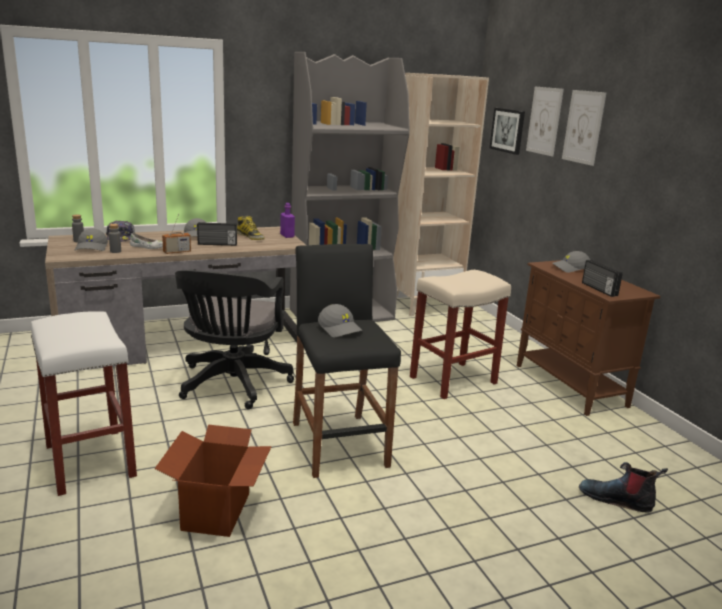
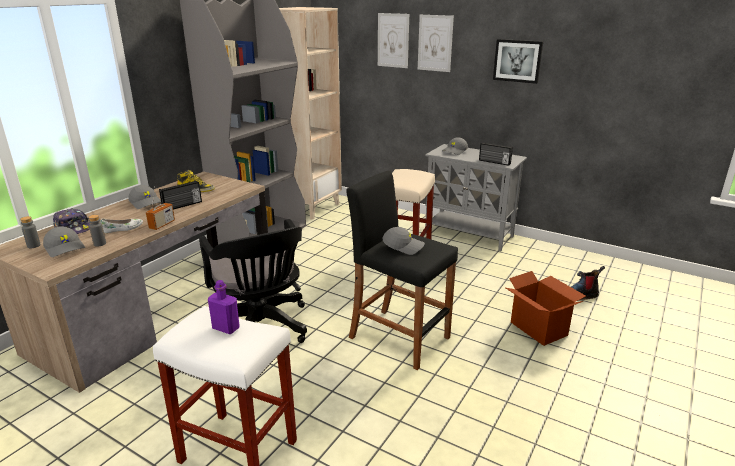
camera: 35 degrees left, 5 degrees up
(217, 511) = (393, 430): cardboard box -> cardboard box (539, 328)
(287, 236) = (225, 180): purple bottle -> purple bottle (226, 328)
(508, 130) = (353, 50): picture -> picture (517, 61)
(571, 386) = (469, 234): brown cabinet -> grey cabinet

